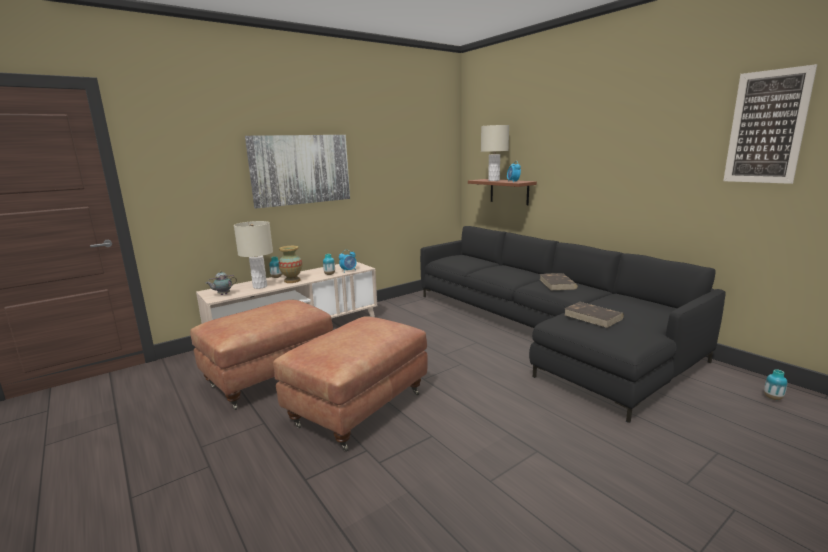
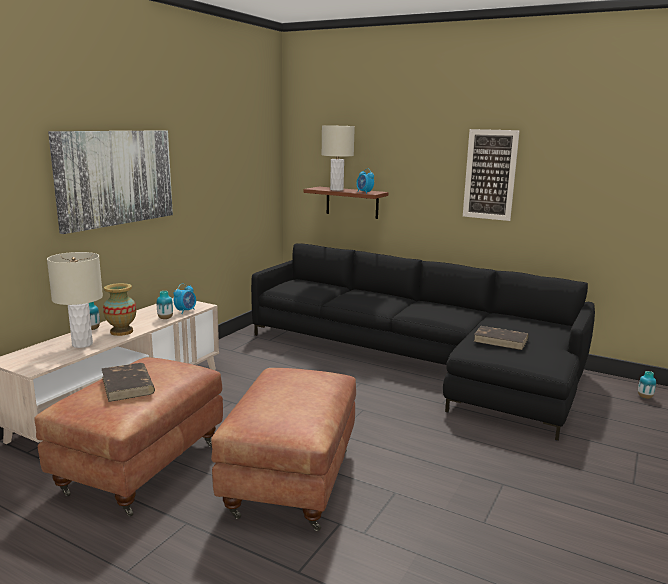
camera: 25 degrees left, 0 degrees up
(223, 294) = (38, 361): teapot -> none
(557, 284) = (436, 308): brown book -> brown book (128, 385)
(766, 127) = (625, 152): picture -> picture (490, 175)

